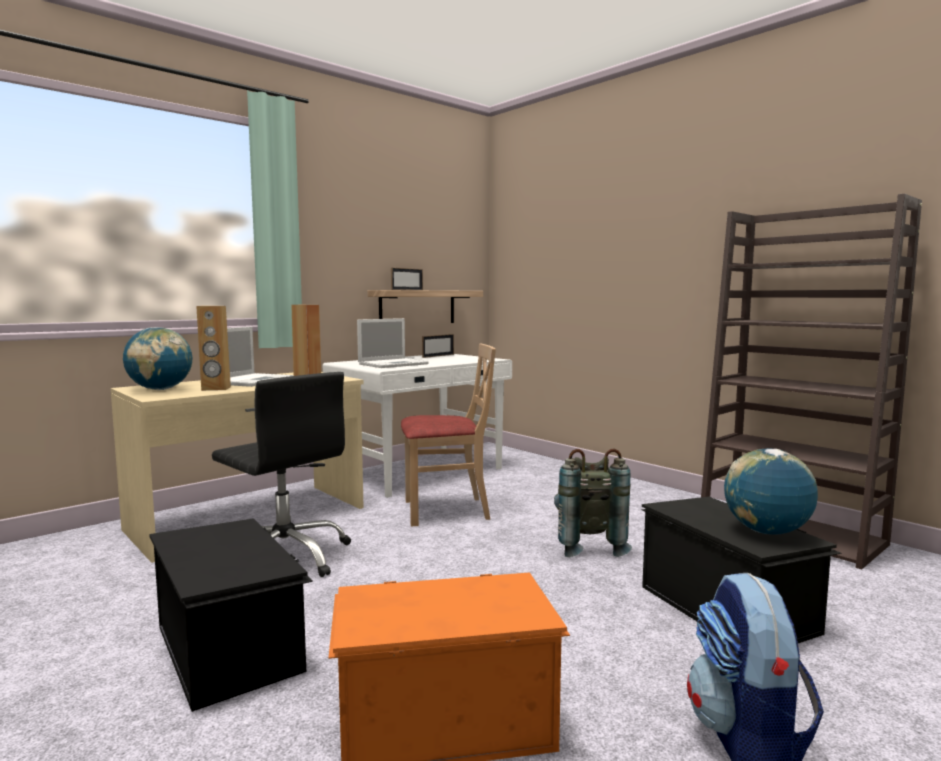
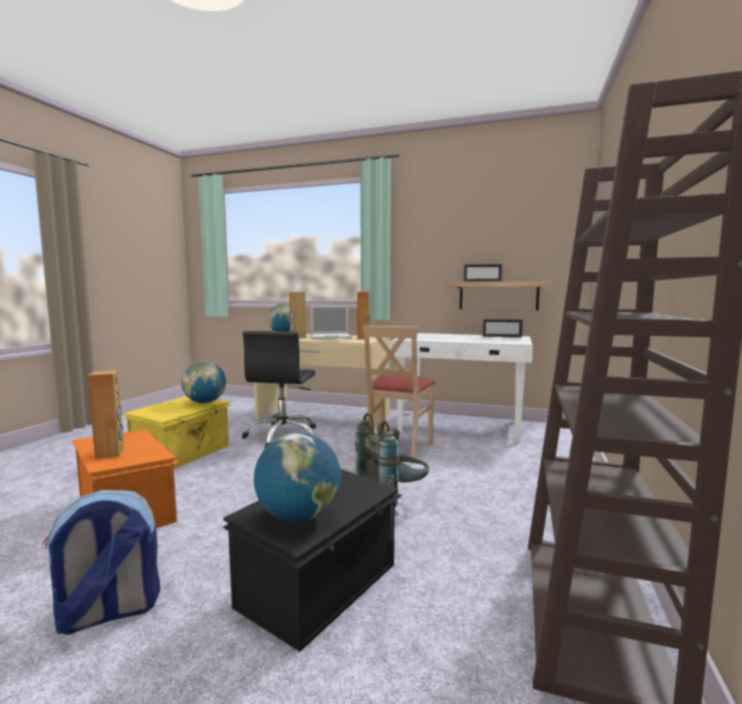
camera: 60 degrees right, 0 degrees up
(230, 647) = (183, 454): black storage box -> yellow storage box
(238, 531) = (205, 403): none -> globe
(394, 364) = (432, 337): laptop -> none
(446, 510) = (398, 449): beige chair -> beige chair turned 60 degrees clockwise
(478, 611) = (110, 453): none -> brown speaker

